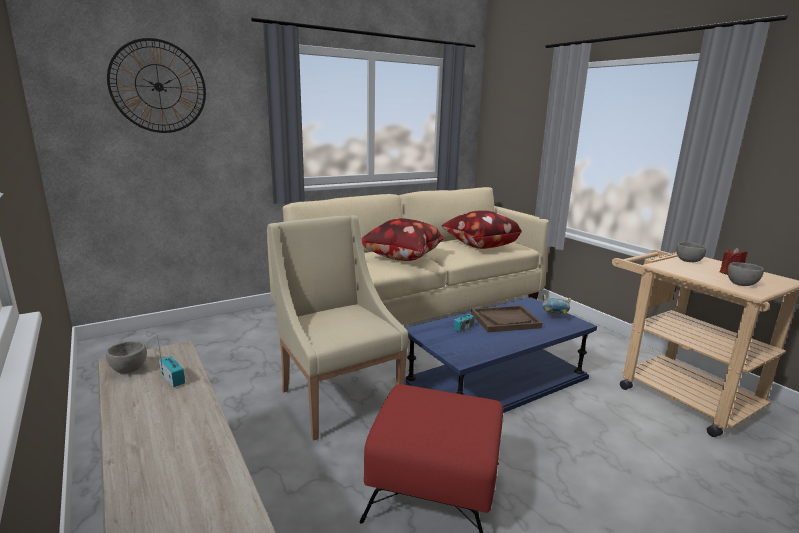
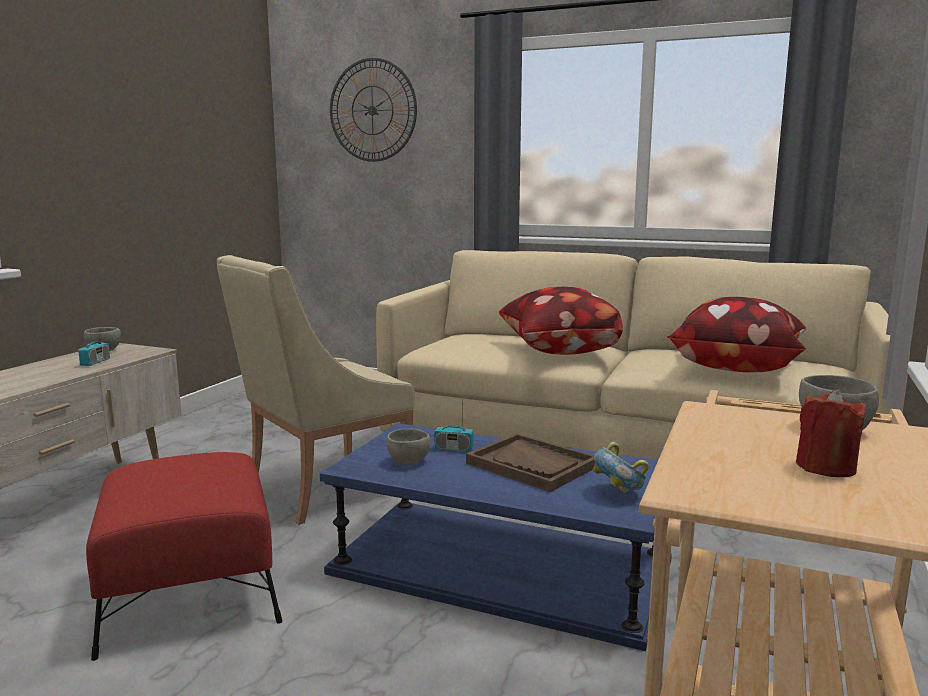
camera: 55 degrees right, 5 degrees down
(337, 397) = (322, 488): beige armchair -> beige armchair turned 150 degrees counterclockwise
(742, 284) = (746, 479): grey bowl -> grey bowl (409, 462)

